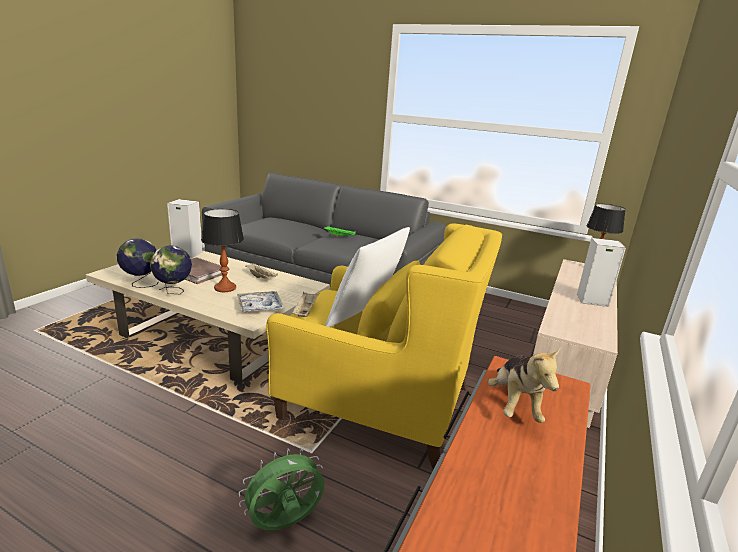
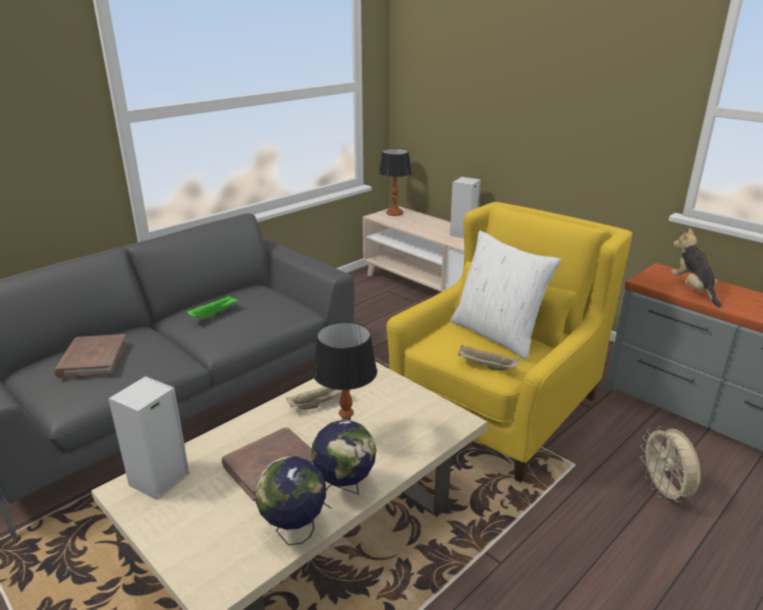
camera: 70 degrees left, 5 degrees up
(260, 306) = (420, 411): tray -> none
(276, 222) = (93, 359): none -> brown book
(285, 524) = (664, 492): green fan -> beige fan
(514, 405) = (693, 290): plush toy -> plush toy turned 120 degrees counterclockwise

